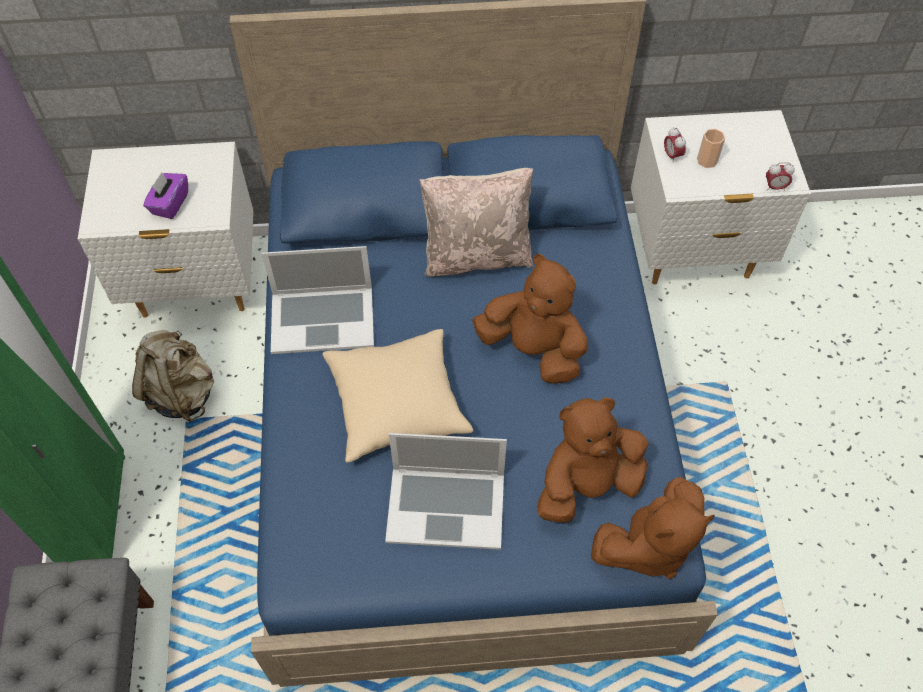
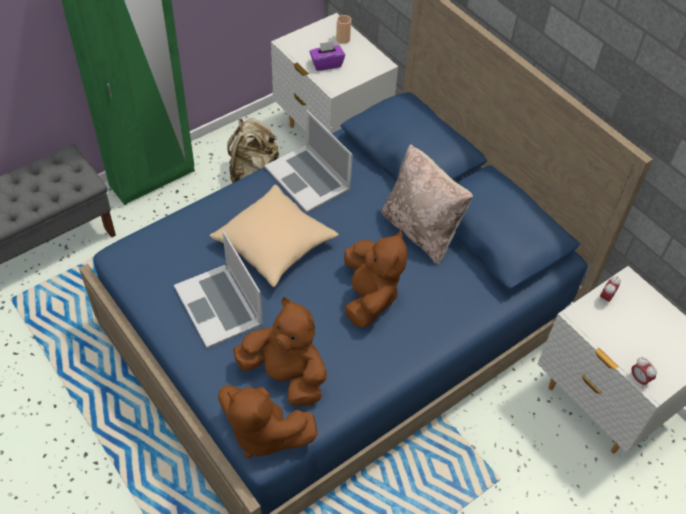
camera: 55 degrees right, 5 degrees down
(707, 160) = (623, 322): cup -> cup (343, 39)

